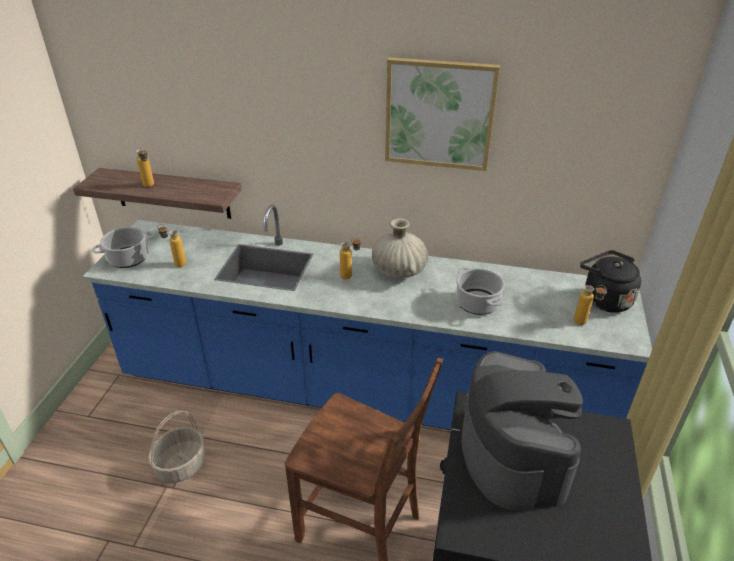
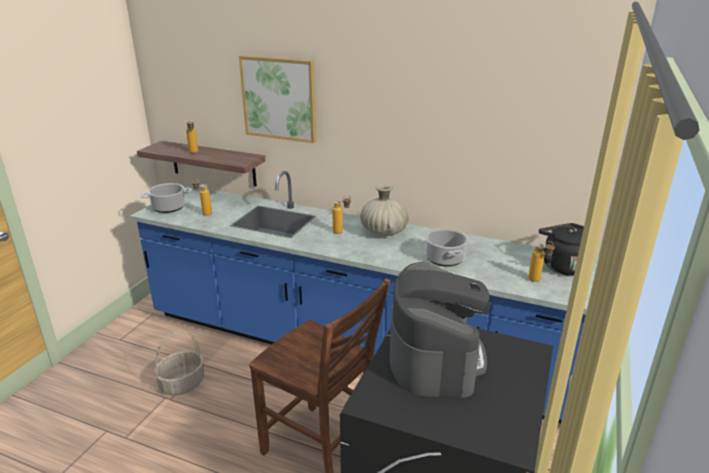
camera: 10 degrees right, 10 degrees down
(439, 114) = (421, 96): picture -> picture (279, 98)

